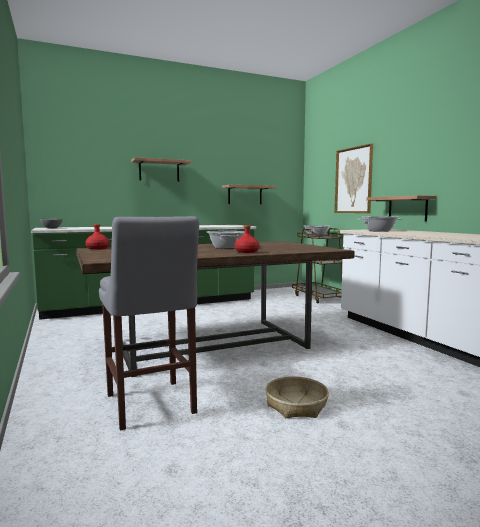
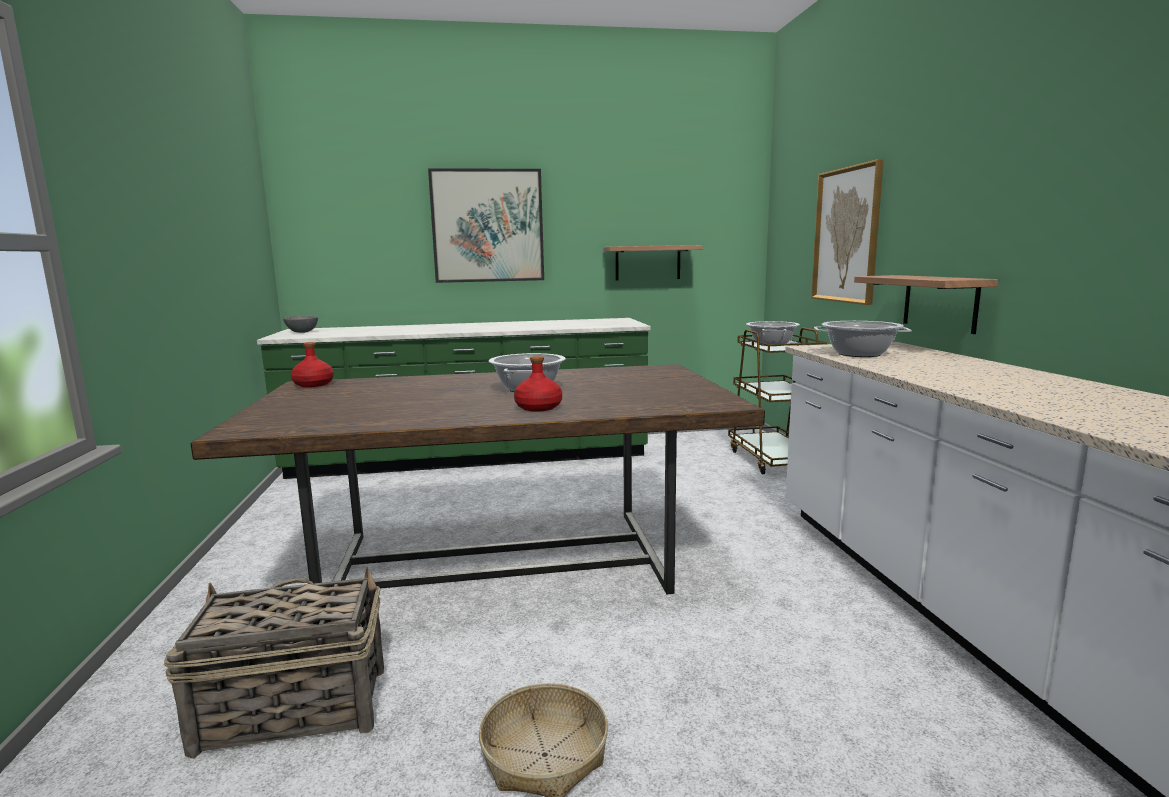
camera: 15 degrees right, 5 degrees up
(151, 406) = (291, 709): grey stool -> basket
(159, 171) = (487, 226): shelf -> picture

